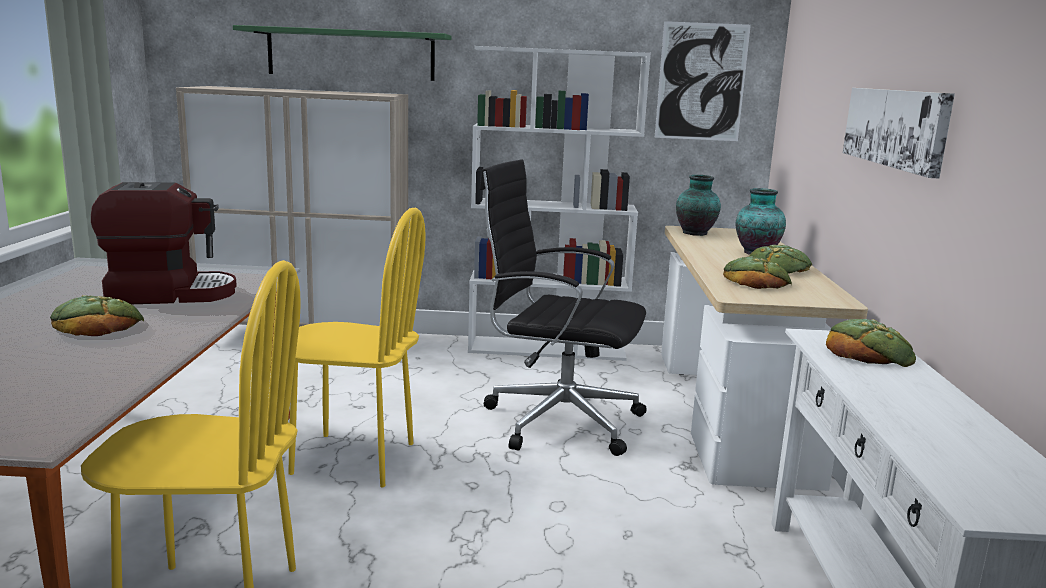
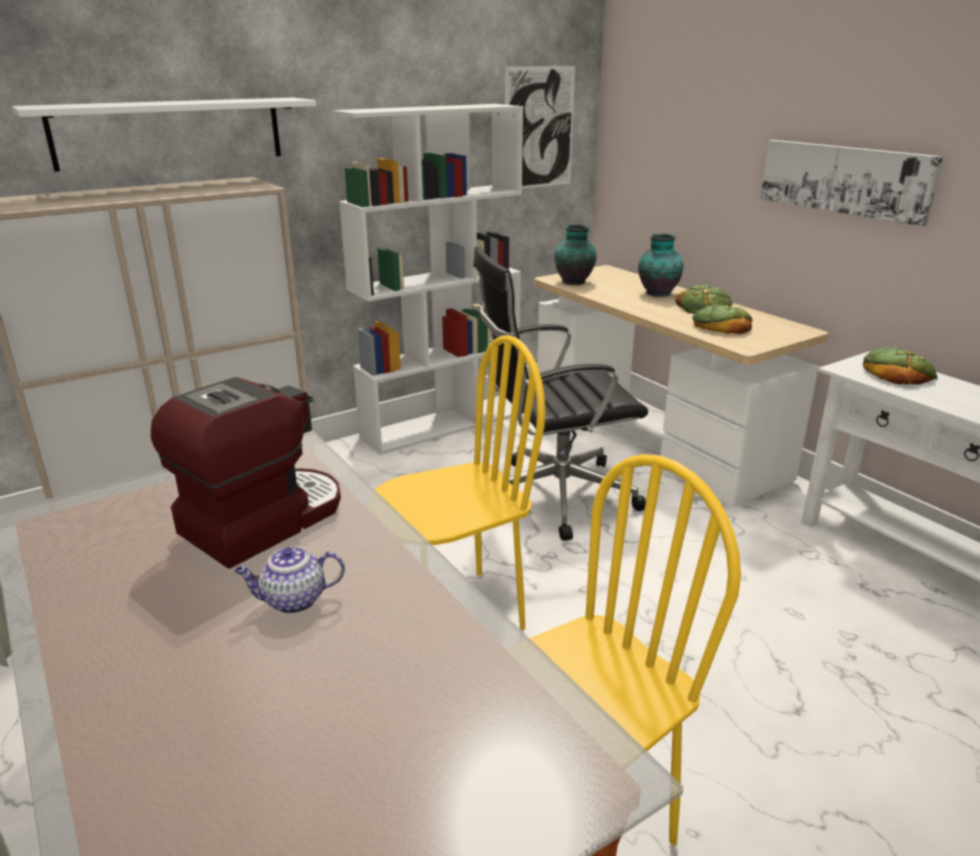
camera: 35 degrees left, 10 degrees up
(97, 325) = (293, 600): bread -> teapot
(351, 54) = (170, 132): green shelf -> white shelf

